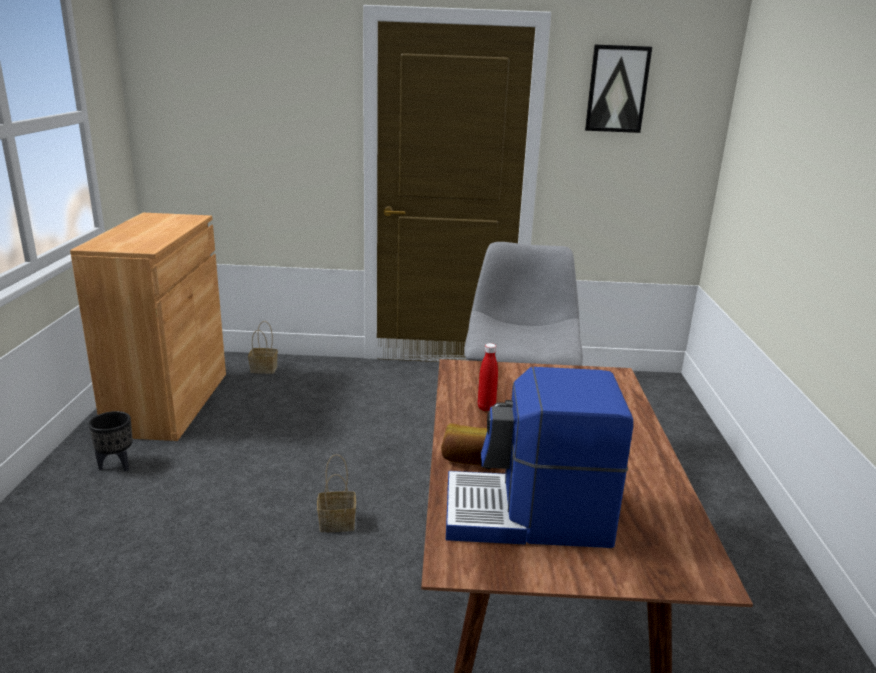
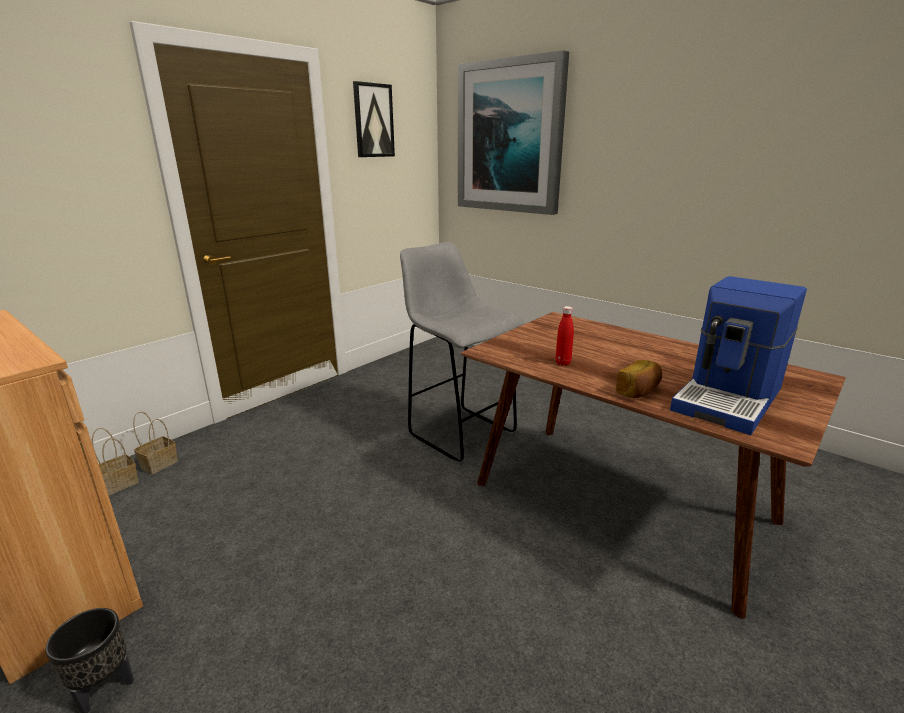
camera: 50 degrees left, 0 degrees up
(338, 522) = (430, 545): basket -> basket (160, 463)
(778, 127) = (510, 137): none -> picture

